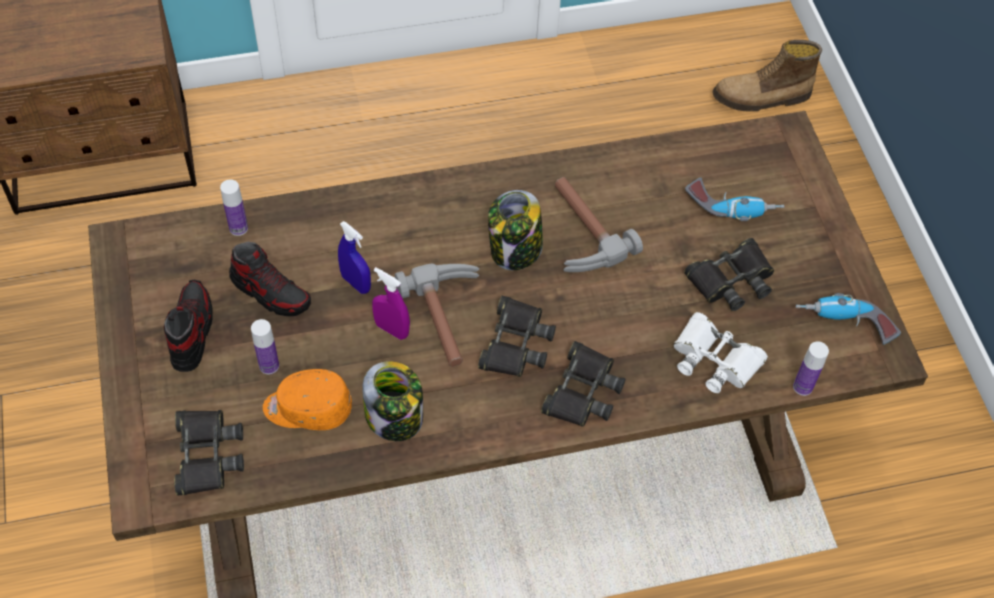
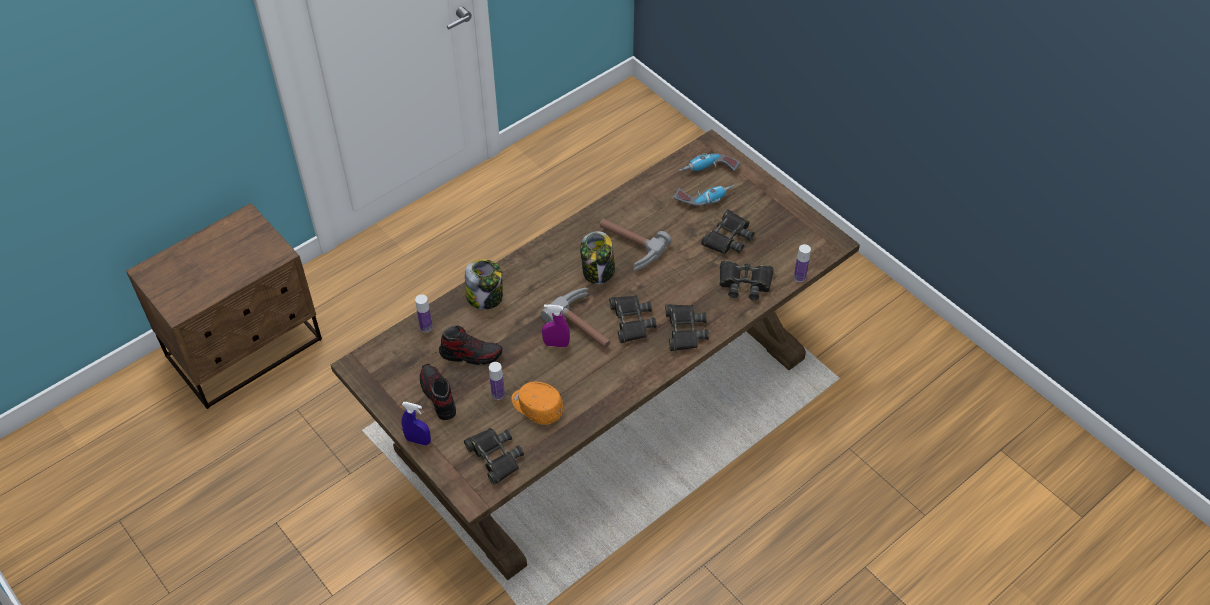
camera: 25 degrees left, 5 degrees down
(307, 408) = (536, 407): orange cap -> orange cap turned 60 degrees clockwise
(356, 283) = (518, 328): blue spray bottle -> blue spray bottle (418, 440)
(395, 417) = (590, 389): jar -> jar (485, 297)
(714, 359) = (745, 283): white binoculars -> black binoculars
(761, 98) = (650, 141): boot -> none
(844, 325) = (802, 236): power drill -> power drill (708, 171)

